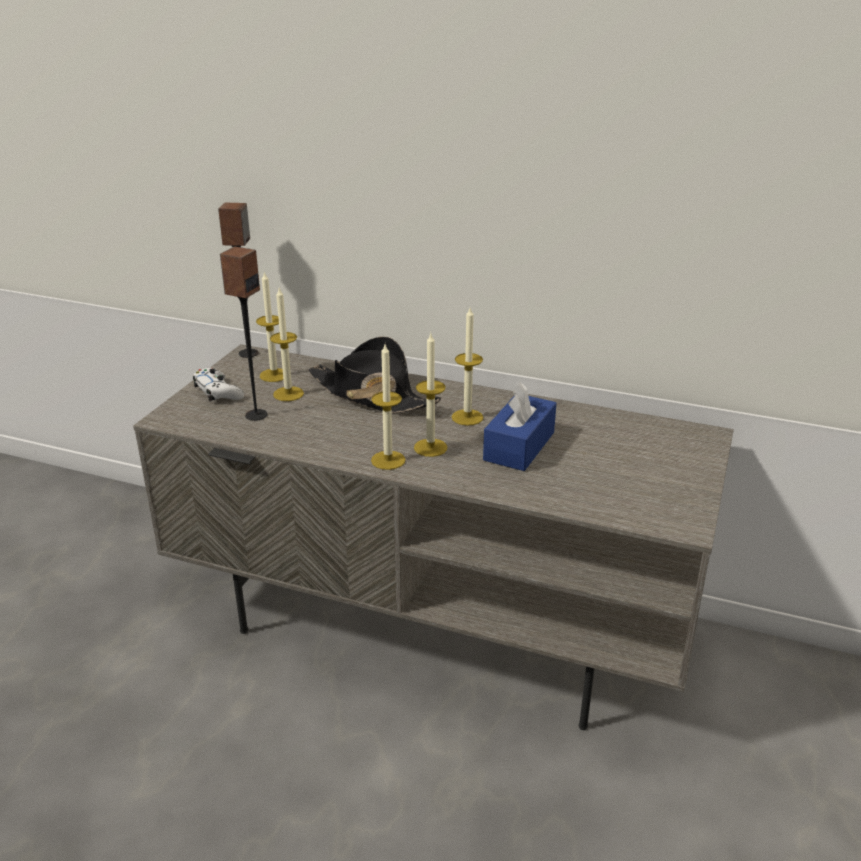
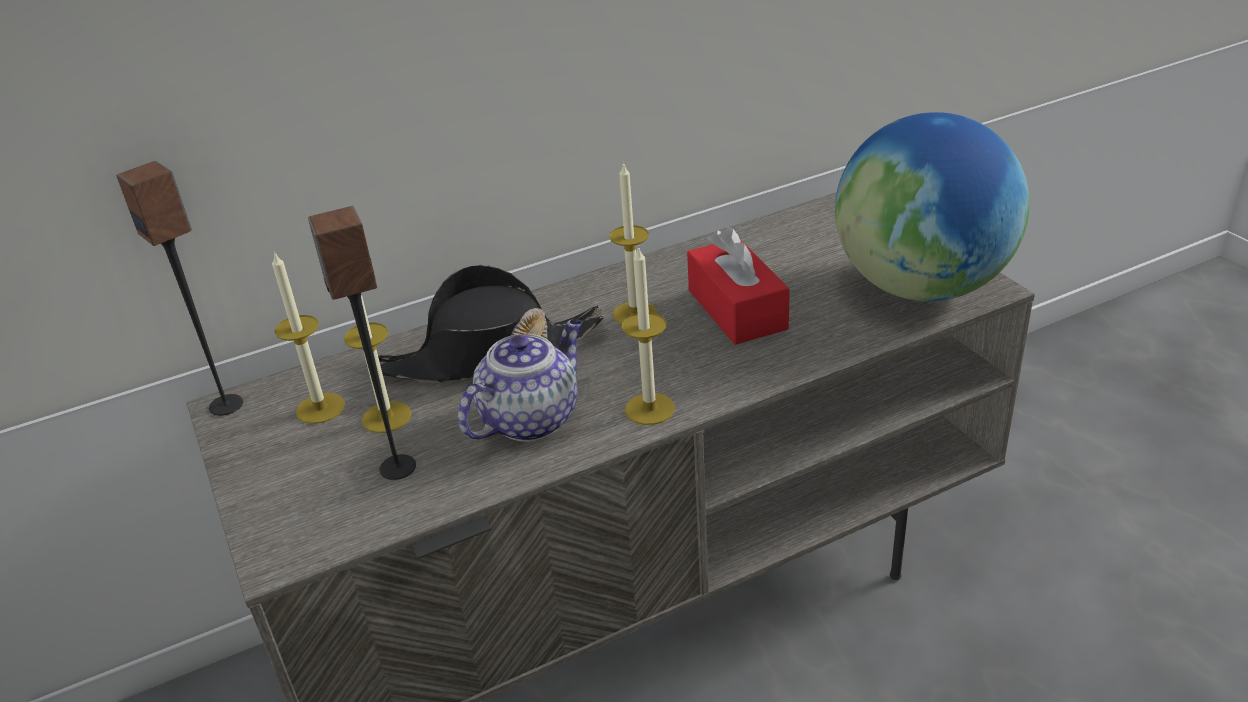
camera: 45 degrees left, 5 degrees up
(218, 392) = (285, 476): white game controller -> none
(336, 430) = (530, 418): none -> teapot
(430, 447) = (663, 367): candle -> none
(519, 446) = (737, 309): blue tissue box -> red tissue box
(646, 500) = (922, 286): none -> globe

